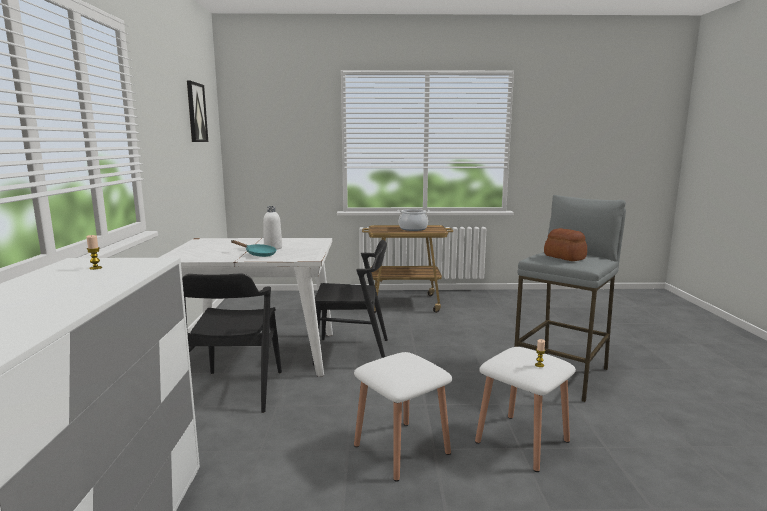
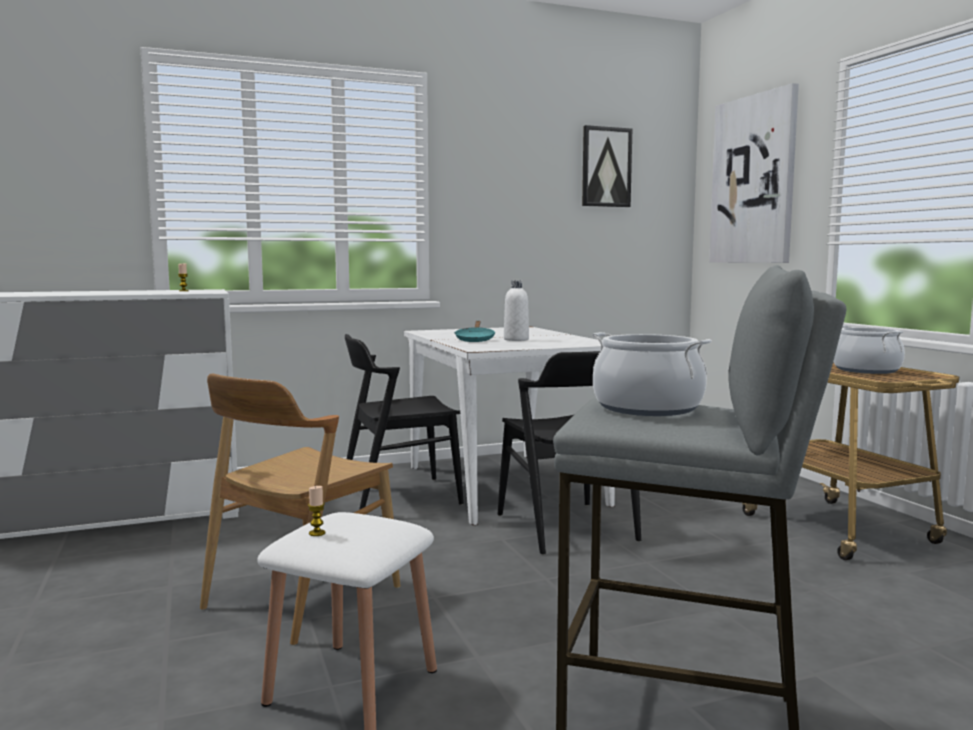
camera: 70 degrees right, 5 degrees down
(279, 128) = (753, 180): none -> picture
(401, 449) = (301, 597): white stool -> brown chair
(564, 257) = (647, 407): bread -> cooking pot

